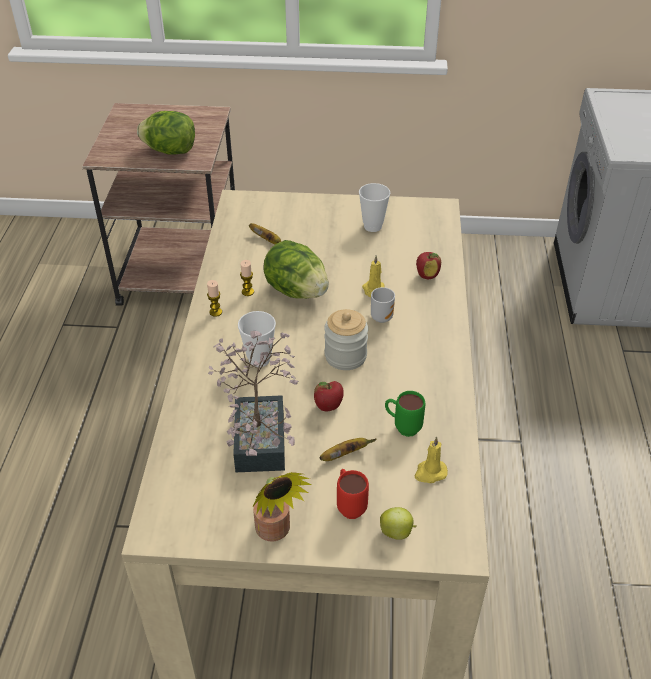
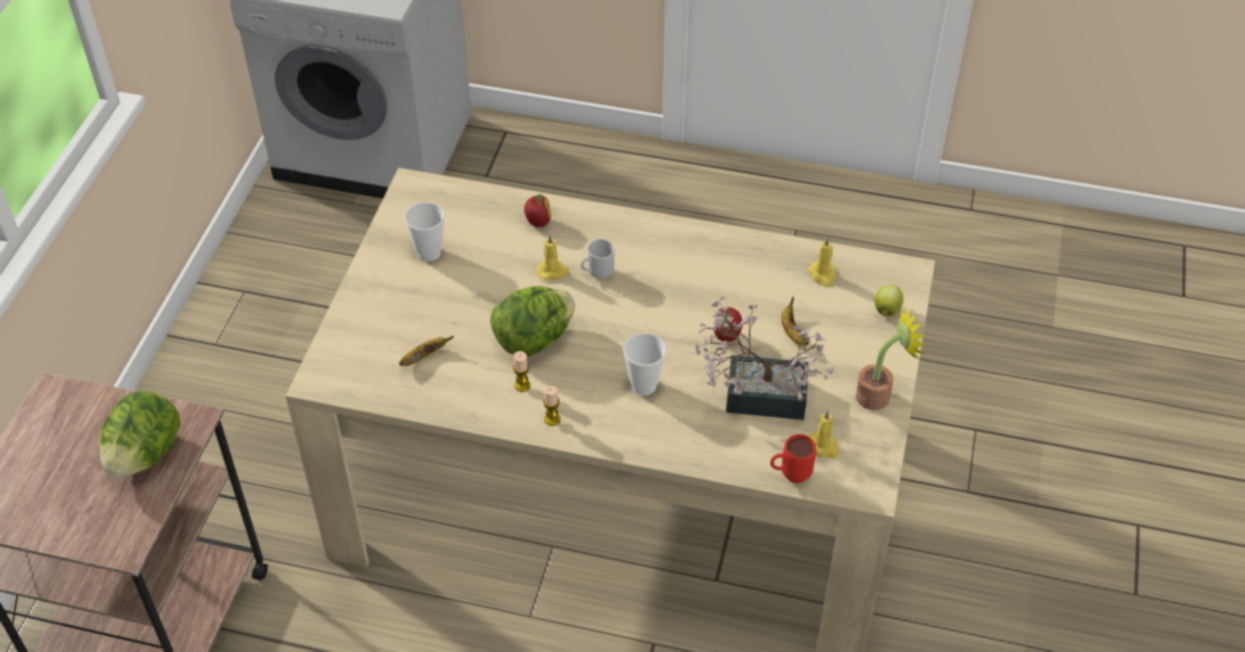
camera: 80 degrees left, 5 degrees up
(203, 490) = (823, 447): none -> yellow candle
(345, 356) = (654, 312): jar -> none
(349, 505) = (853, 338): red mug -> red mug (789, 475)
(402, 427) = (763, 284): green mug -> none

